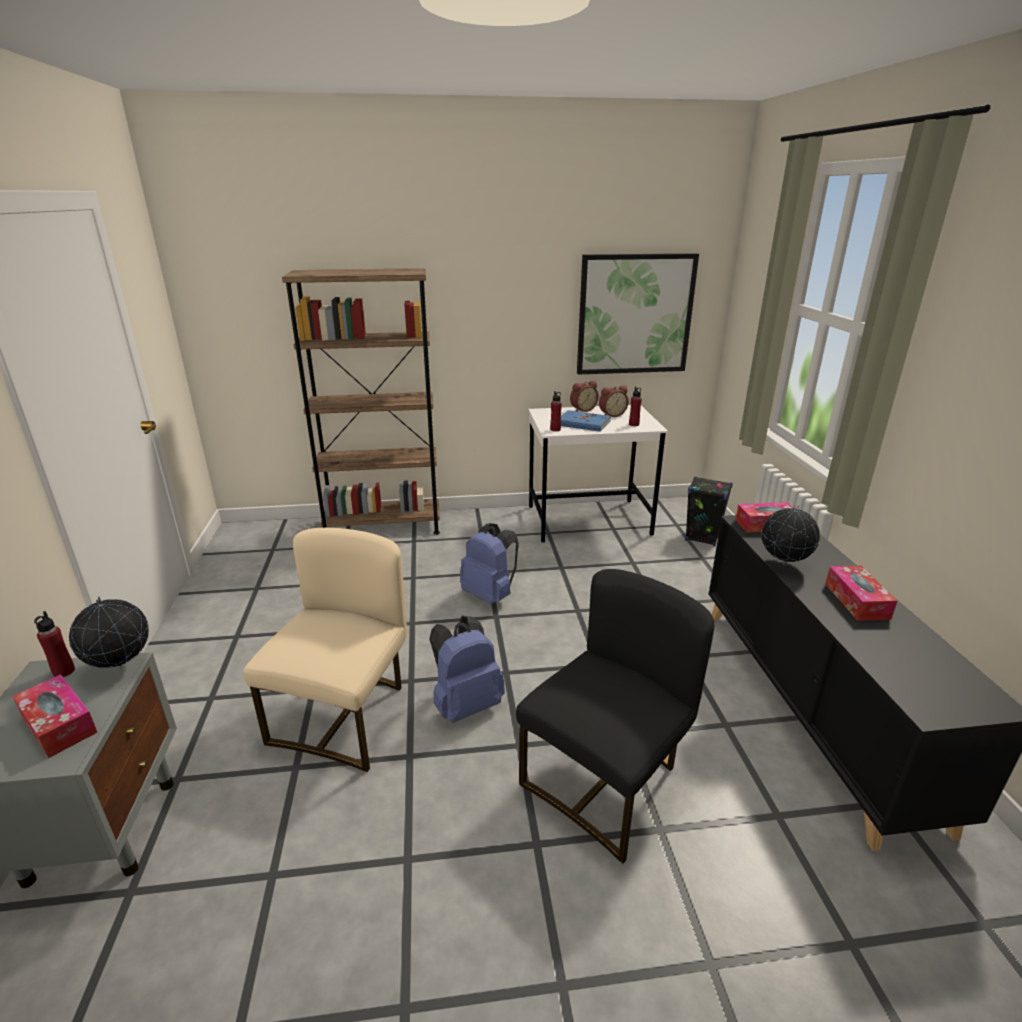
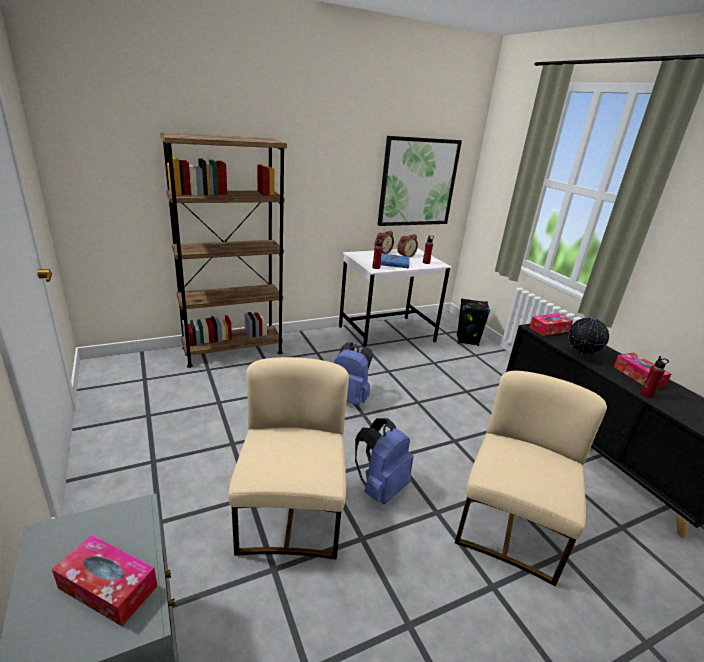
camera: 20 degrees left, 0 degrees up
(64, 671) = (73, 529): red bottle -> red bottle (646, 394)
(122, 667) = (135, 513): globe -> none
(606, 781) = (510, 527): black chair -> beige chair

